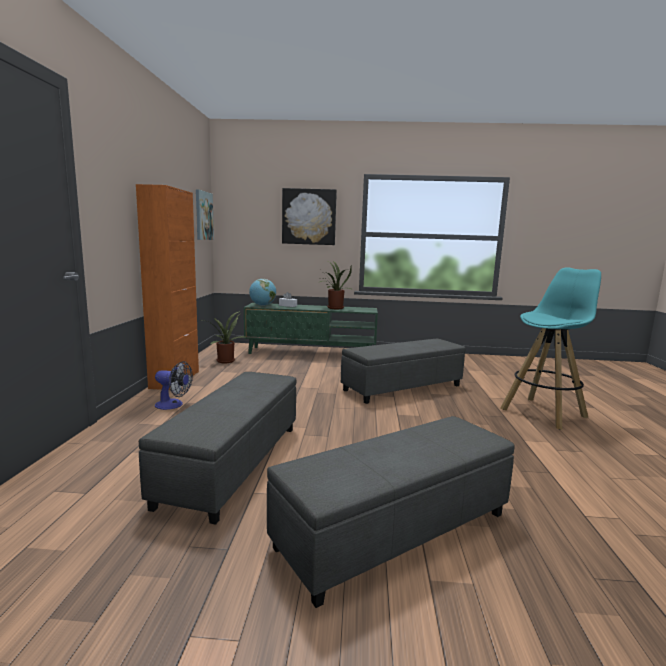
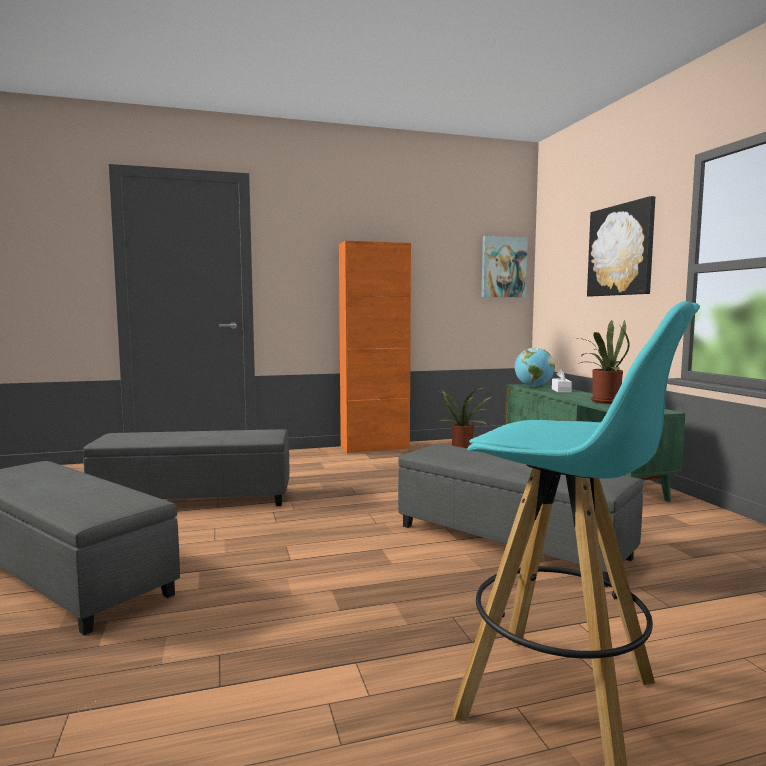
camera: 70 degrees right, 5 degrees down
(173, 405) = (308, 460): fan -> none

